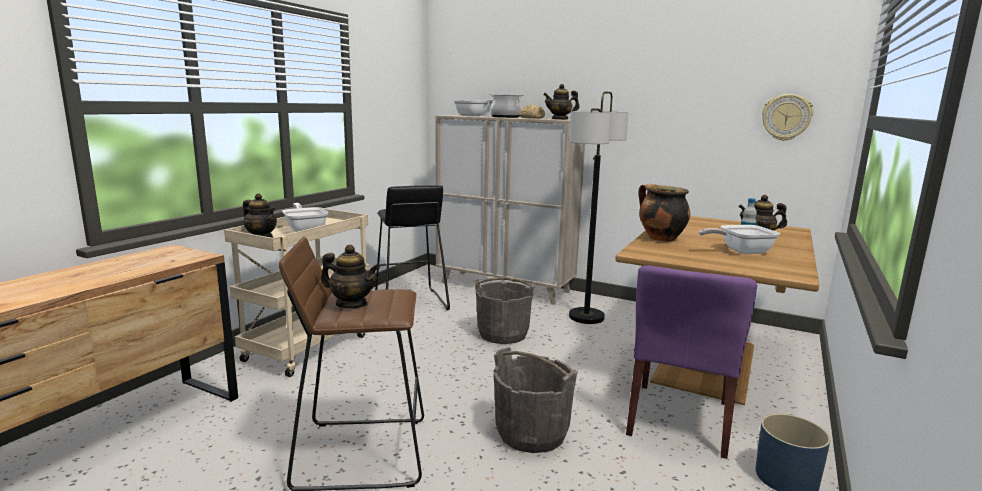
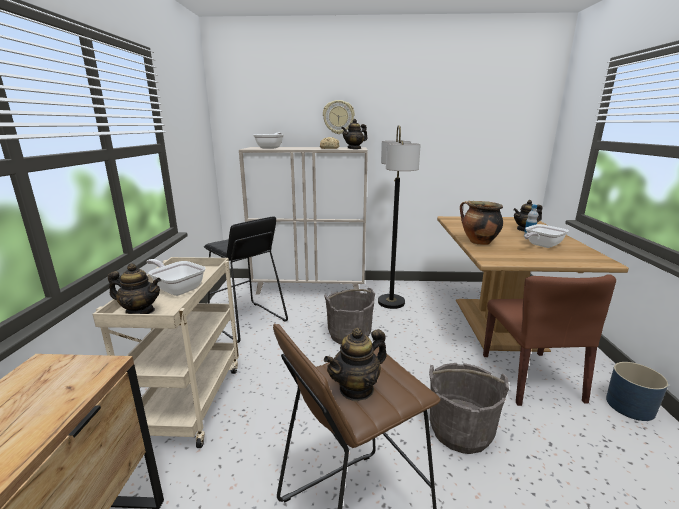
camera: 25 degrees left, 5 degrees up
(351, 304) = (356, 389): teapot -> teapot turned 150 degrees clockwise
(506, 117) = (303, 148): cooking pot -> none
(679, 419) = (531, 377): purple chair -> brown chair
(786, 117) = (510, 140): wall clock -> wall clock (338, 117)

